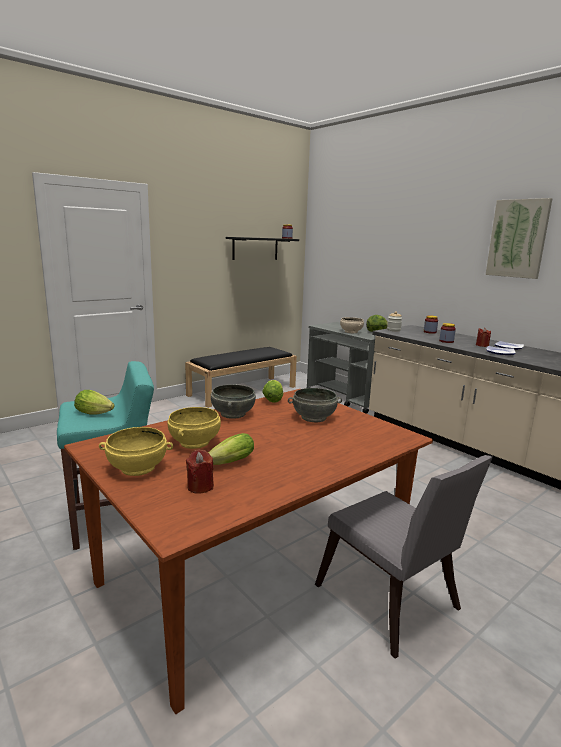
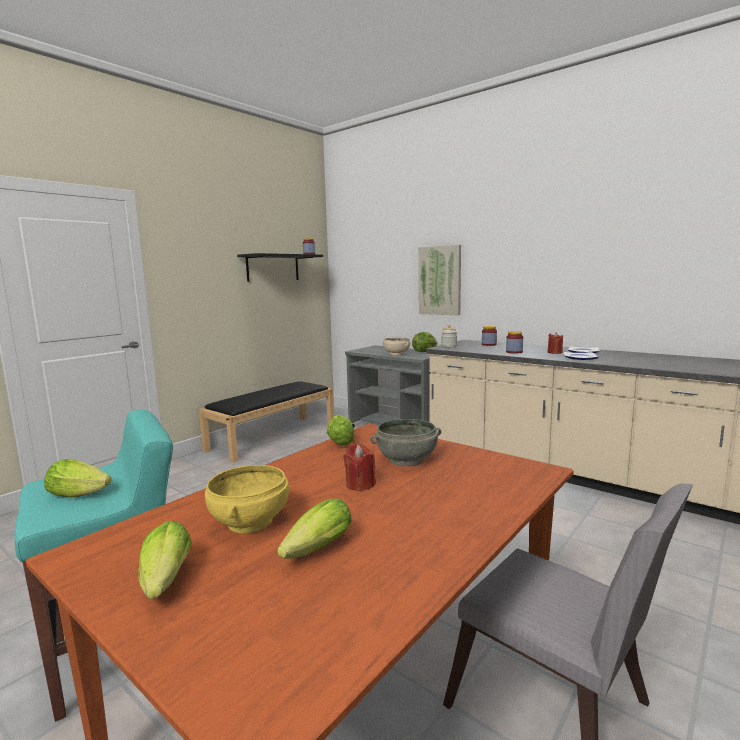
camera: 10 degrees left, 5 degrees down
(138, 467) = (164, 583): yellow bowl -> lettuce
(200, 487) = (283, 604): red candle -> red candle (360, 484)
(232, 414) = (292, 469): grey bowl -> none
(518, 238) = (575, 233): picture -> picture (440, 280)

